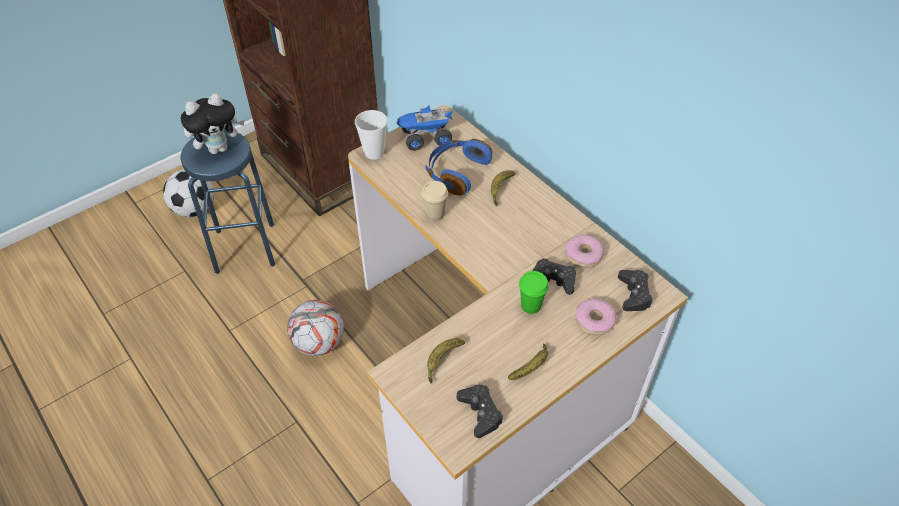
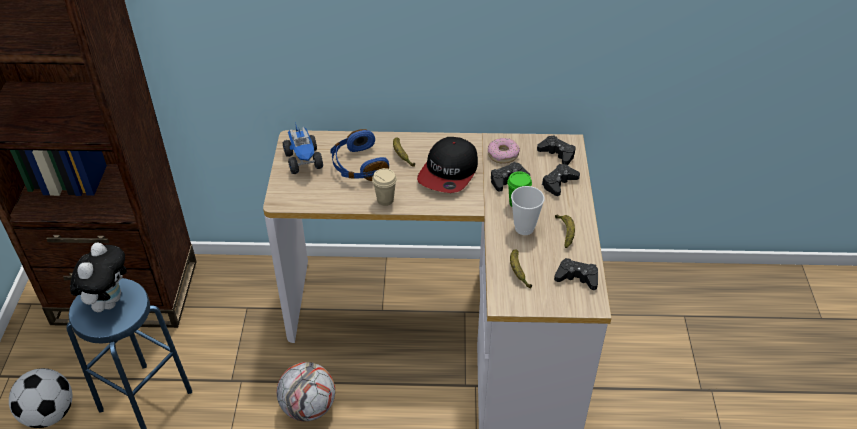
camera: 50 degrees left, 5 degrees down
(374, 153) = (282, 195): cup -> cup (524, 228)
(425, 139) = (304, 161): toy truck -> toy truck turned 45 degrees counterclockwise
(515, 233) = (449, 172): none -> cap
(594, 320) = (559, 183): donut -> black game controller

